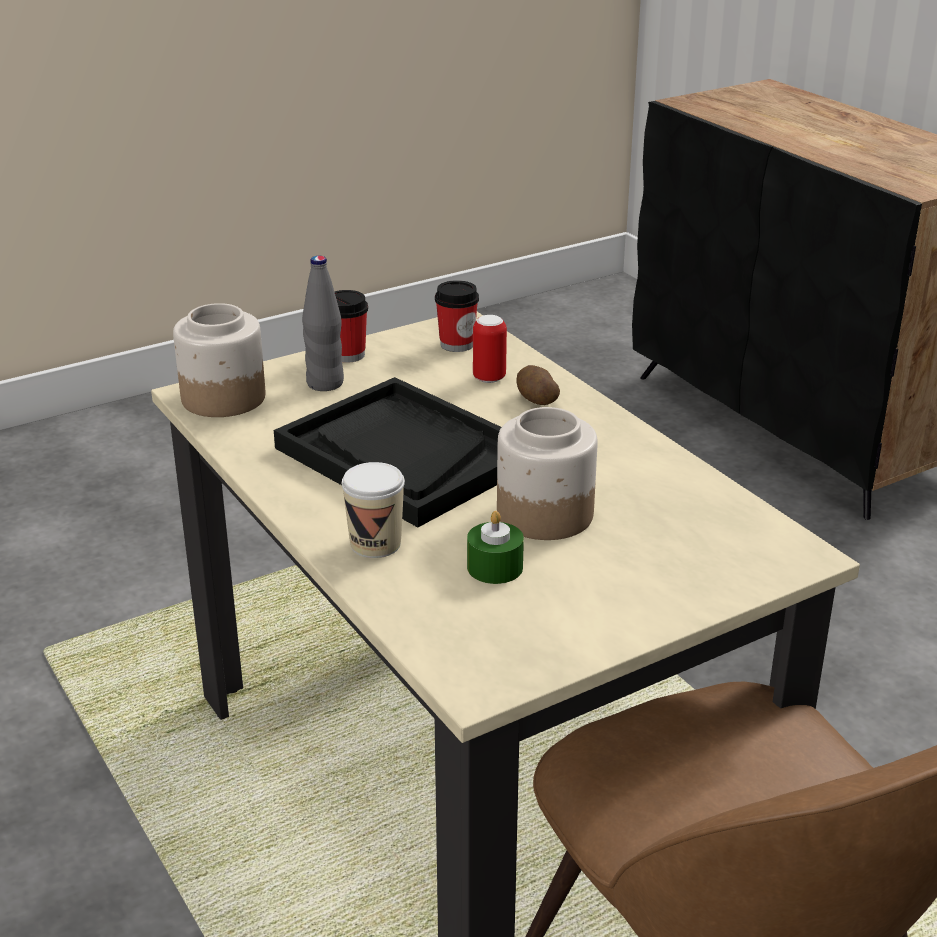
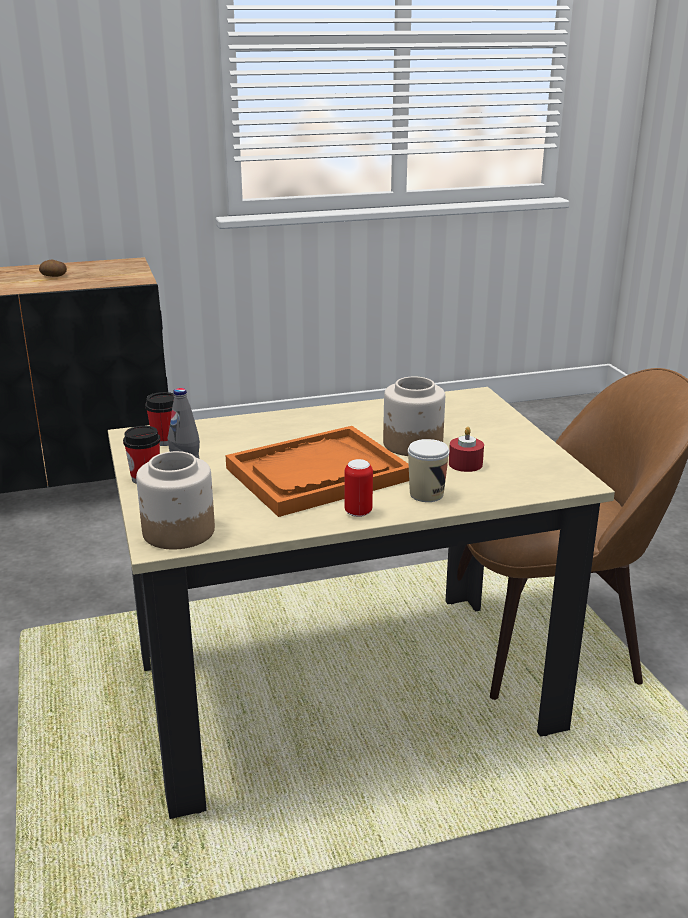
camera: 75 degrees left, 5 degrees down
(404, 455) = (317, 474): black tray -> orange tray
(489, 378) = (226, 437): can -> can (358, 512)
(495, 567) = (465, 464): green candle -> red candle
(535, 399) = (268, 428): potato -> potato (54, 276)

